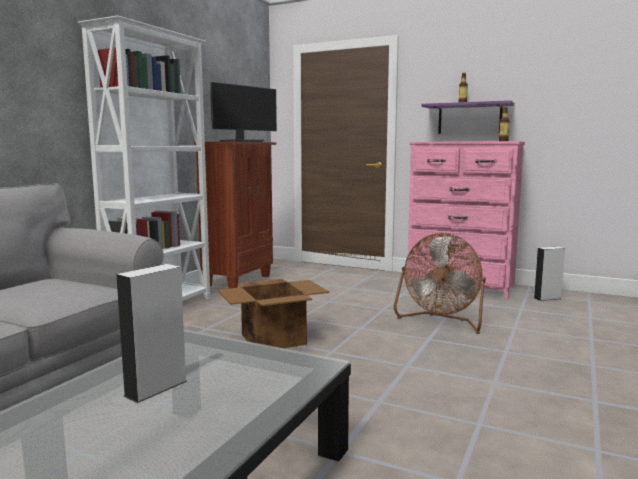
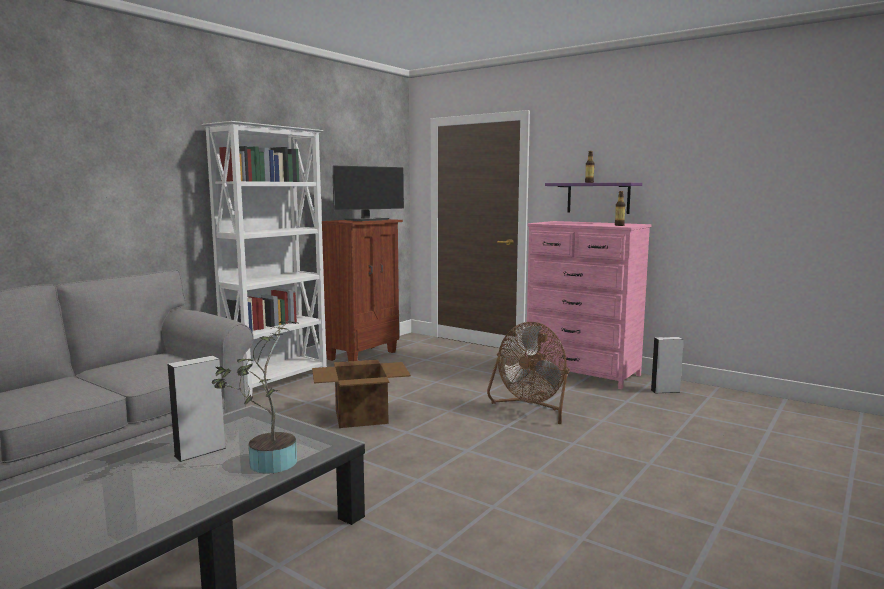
camera: 10 degrees right, 0 degrees up
(255, 397) = (267, 464): none -> potted plant

